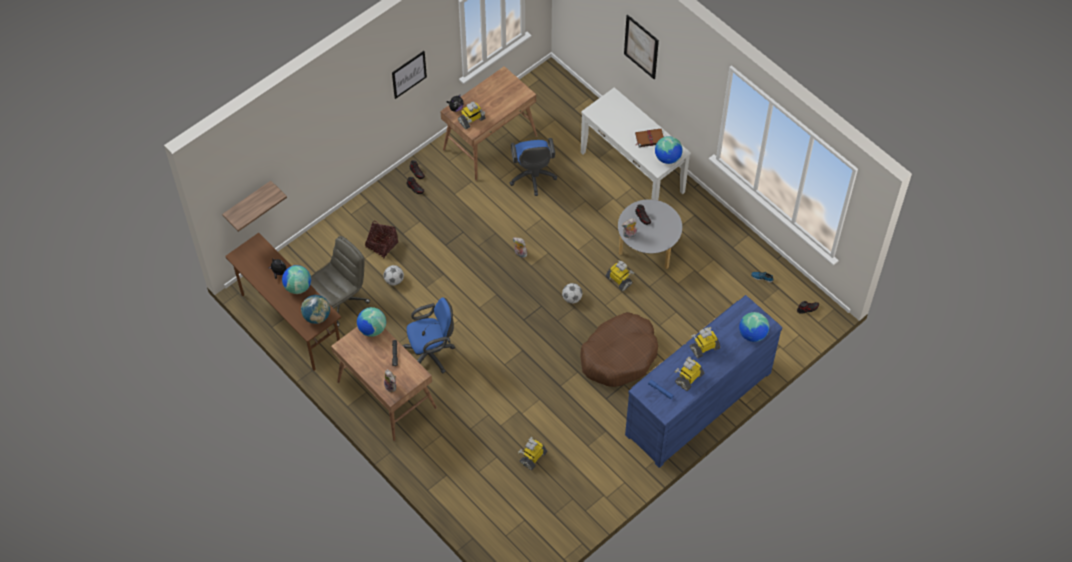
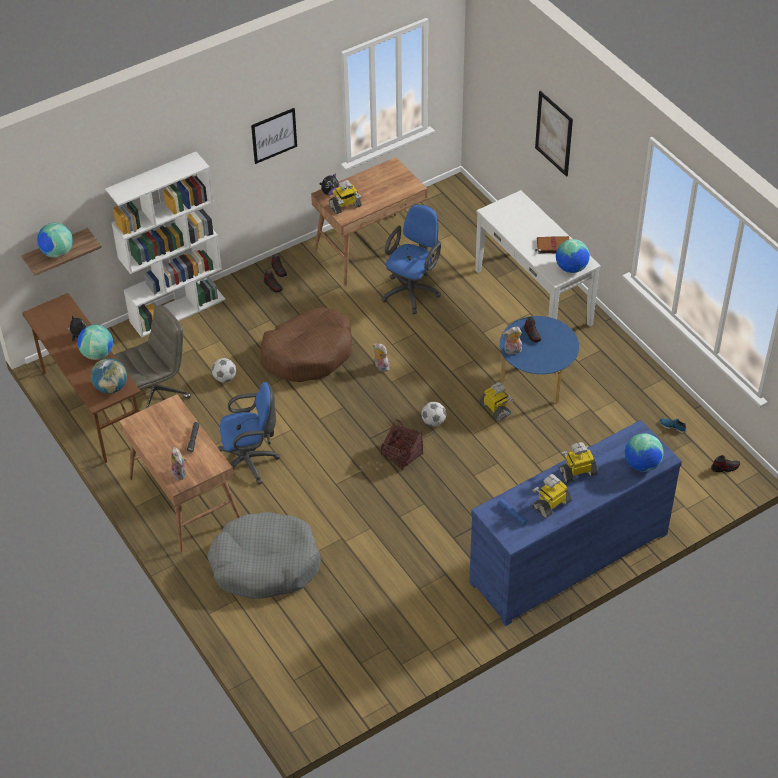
camera: 10 degrees right, 10 degrees down
(340, 221) = (177, 310): none -> white bookcase
(372, 329) = (173, 408): globe -> globe (57, 252)
(382, 245) = (219, 340): basket -> basket (402, 454)
(463, 442) = (265, 564): none -> grey dog bed
(532, 178) = (413, 290): blue office chair -> blue office chair turned 150 degrees counterclockwise
(533, 457) = (348, 593): toy robot -> none
(619, 355) = (479, 491): brown dog bed -> brown dog bed (308, 353)
(647, 249) = (536, 380): grey coffee table -> blue coffee table

